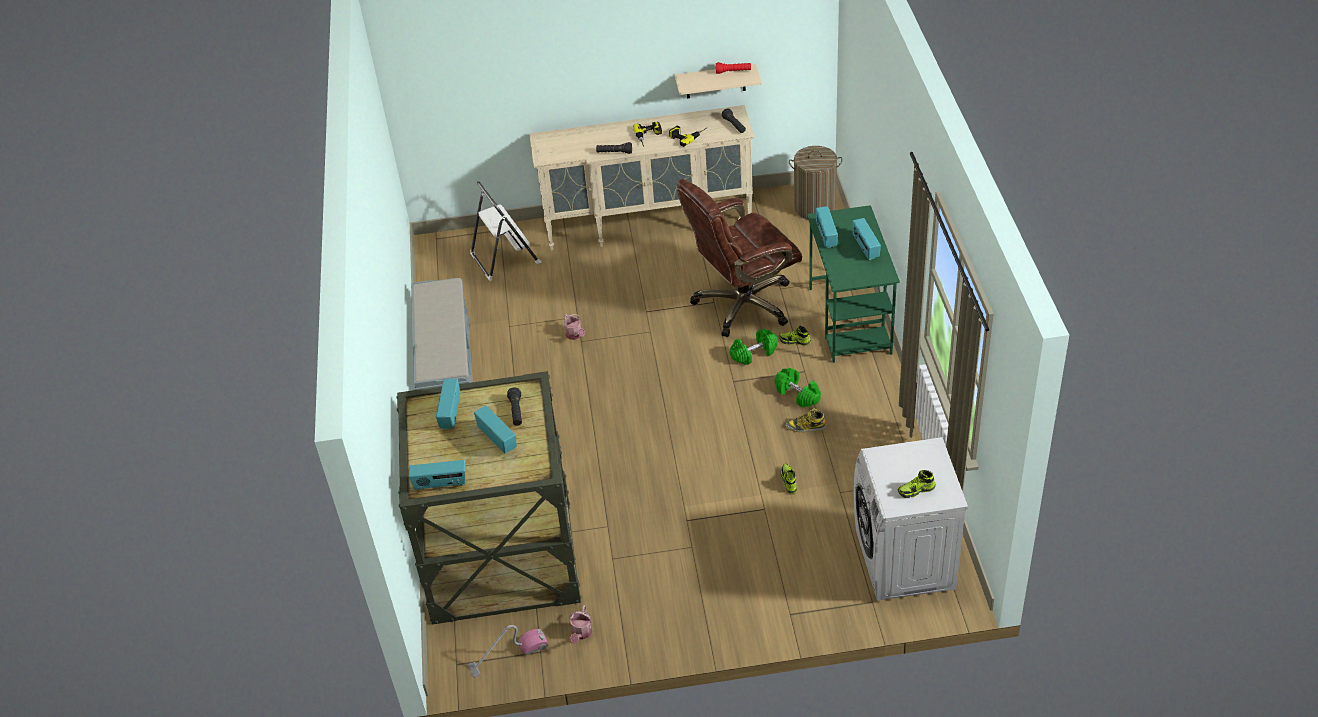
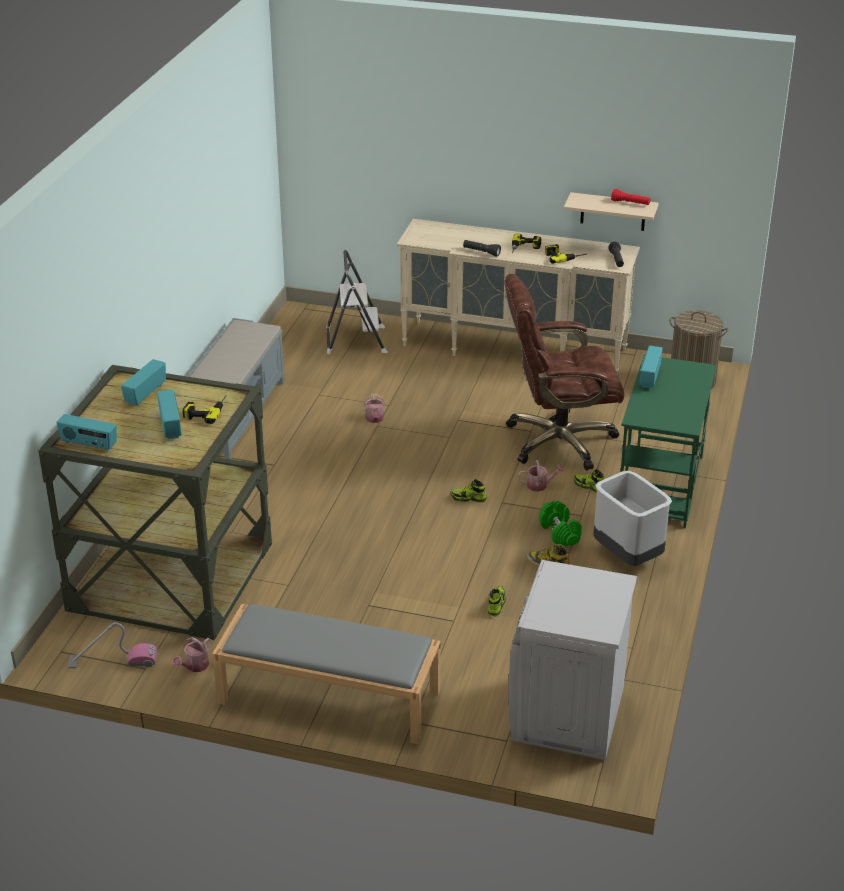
camera: 20 degrees right, 10 degrees down
(516, 412) = (206, 410): black flashlight -> power drill
(709, 619) = (327, 697): none -> grey bench
(754, 354) = (540, 485): green dumbbell -> watering can
(864, 396) = (628, 556): none -> grey trash can
(865, 248) = (683, 398): radio -> none
(916, 490) = (572, 613): shoe -> shoe (468, 498)

